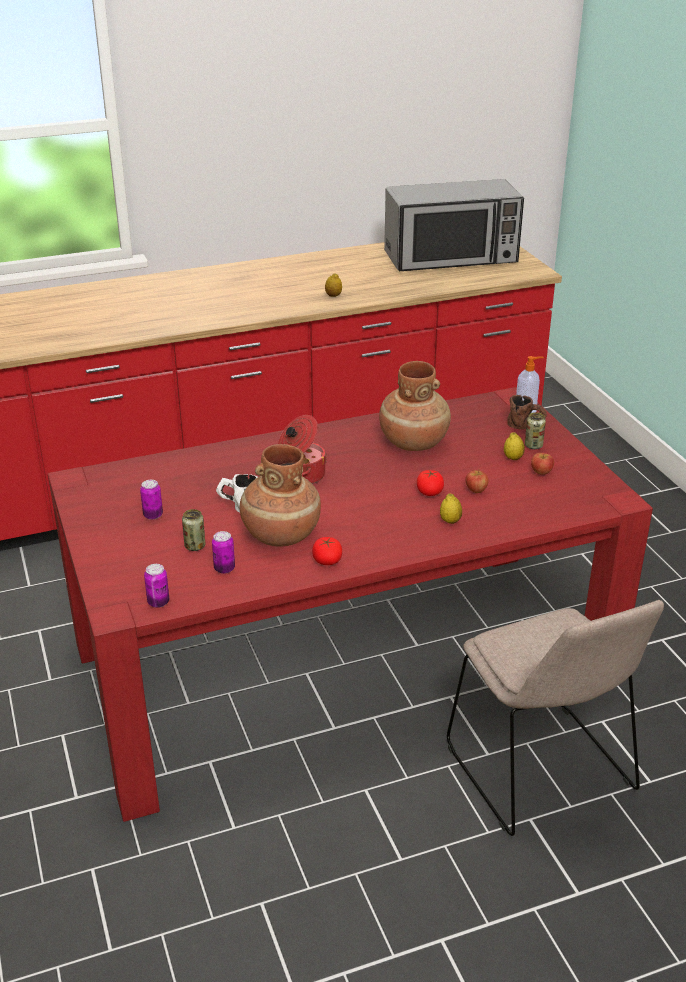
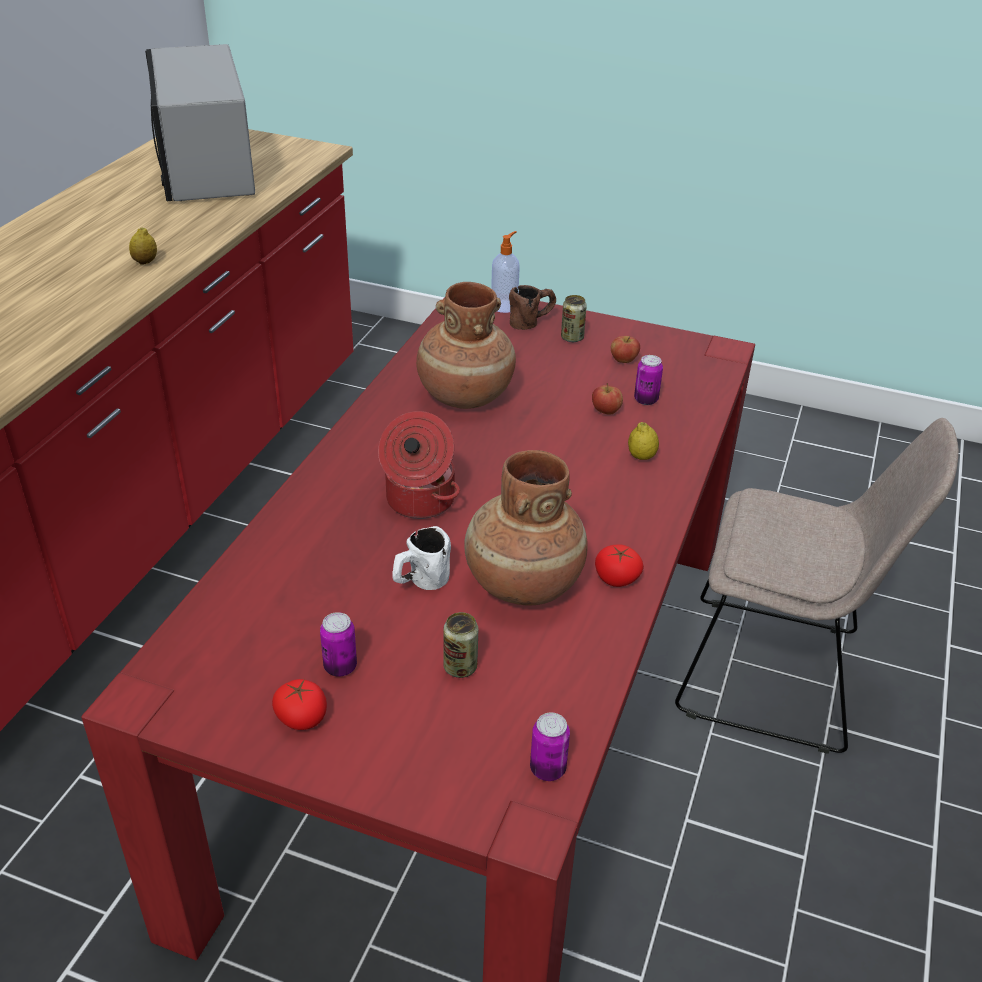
camera: 50 degrees left, 5 degrees up
(224, 568) = (540, 668): can -> can (646, 400)
(429, 491) = (571, 438): tomato -> tomato (301, 717)
(451, 258) = (204, 167): microwave -> microwave turned 135 degrees clockwise
(513, 458) = (578, 360): lemon -> none

